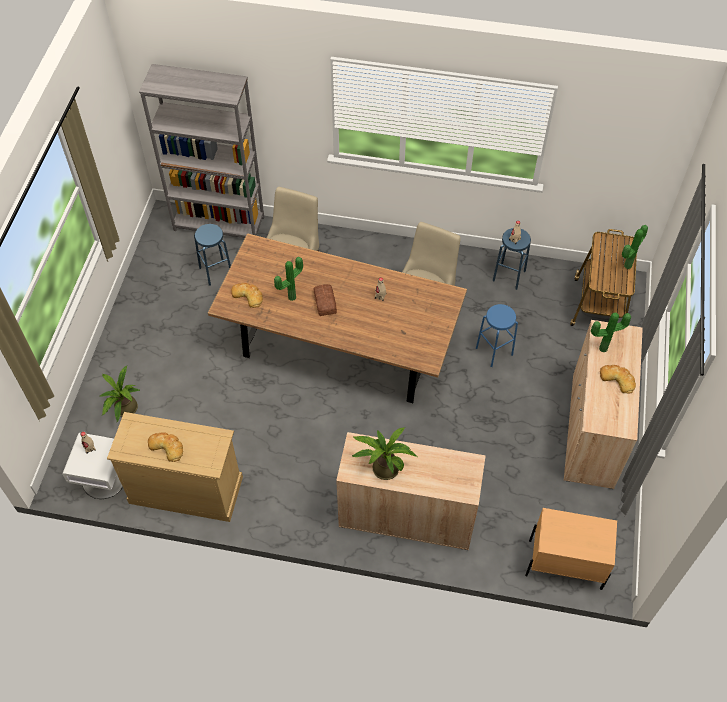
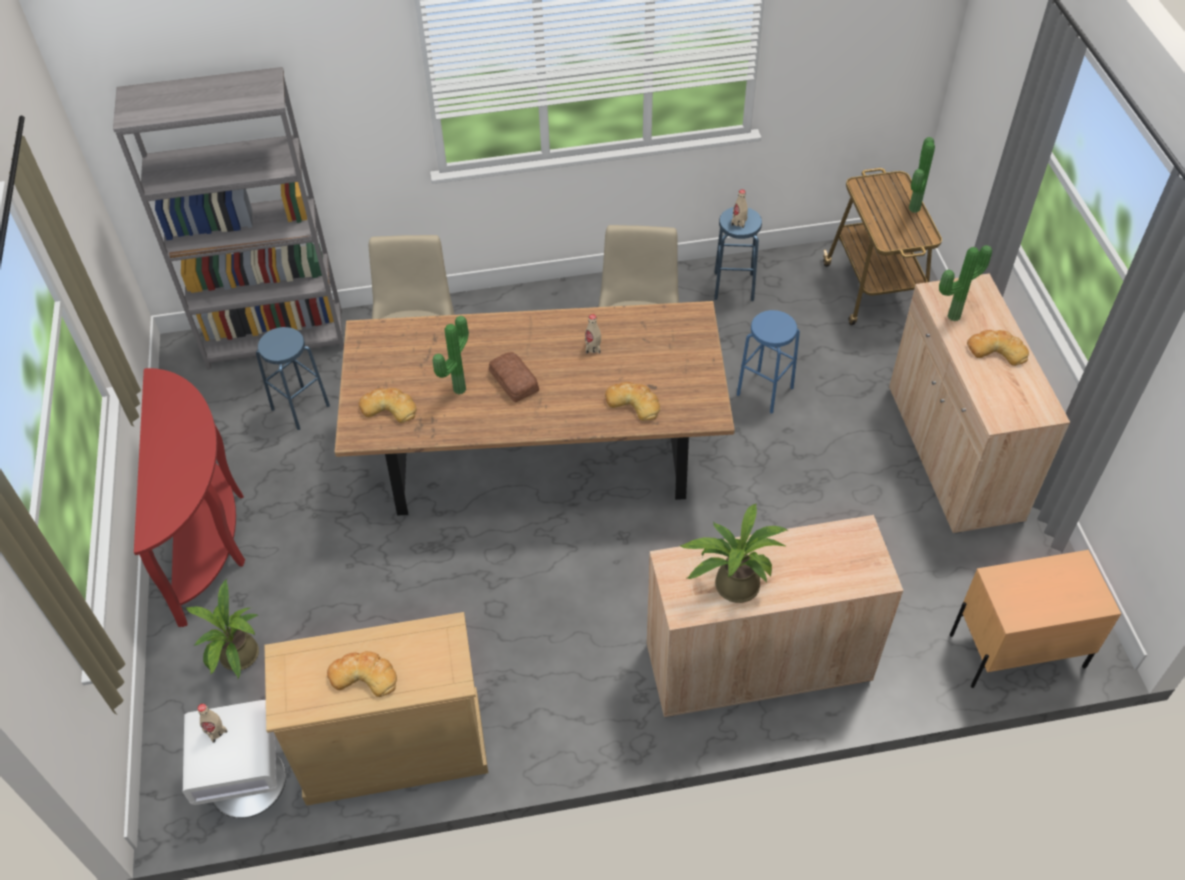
camera: 20 degrees left, 5 degrees down
(137, 333) = (210, 535): none -> red console table
(387, 338) = (633, 403): none -> bread

